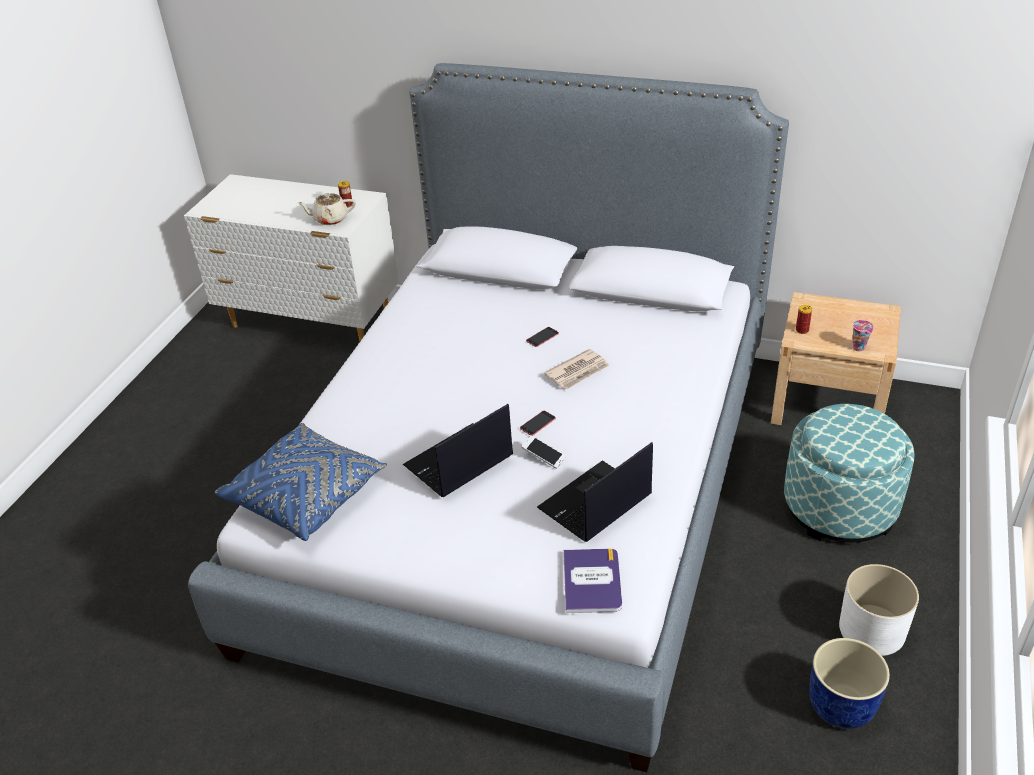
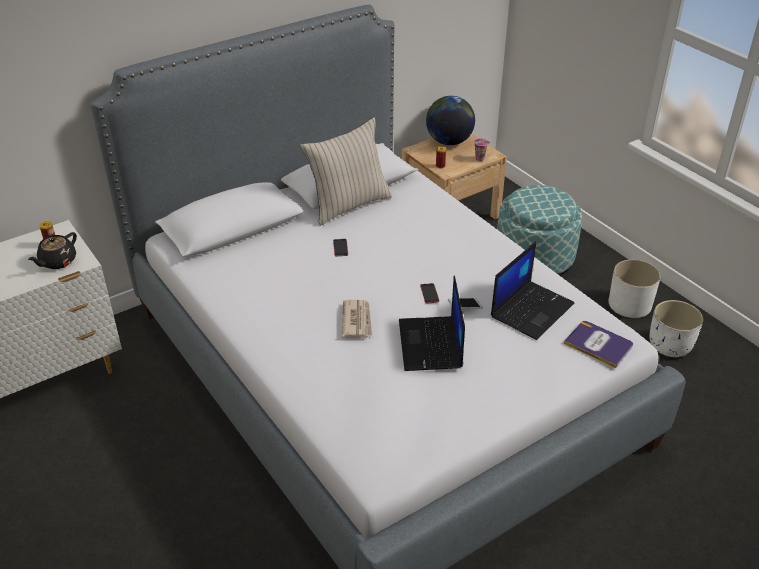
camera: 55 degrees left, 0 degrees up
(306, 495) = (379, 436): blue pillow -> none
(330, 219) = (57, 262): beige teapot -> black teapot
(578, 372) = (397, 252): newspaper -> newspaper (357, 320)
(594, 503) = (531, 309): laptop -> laptop turned 135 degrees counterclockwise
(614, 306) = (348, 205): none -> beige pillow
(842, 706) = (670, 346): blue planter -> white planter
(857, 312) = (449, 141): none -> globe

